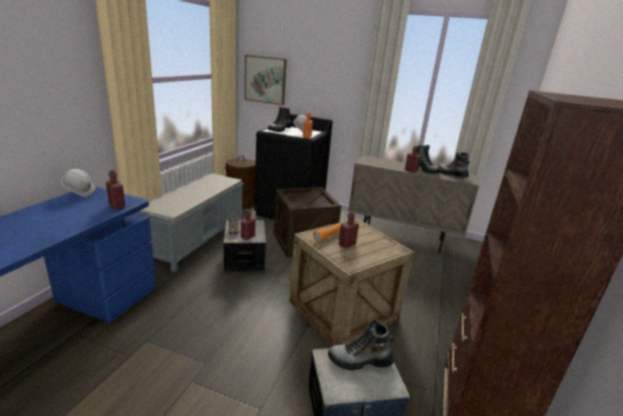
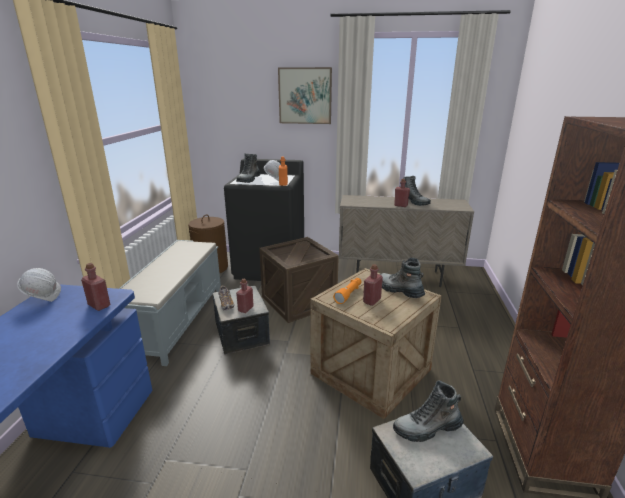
camera: 10 degrees left, 0 degrees up
(265, 80) = (219, 124): picture -> picture (305, 96)
(451, 175) = (442, 204): boot -> boot (399, 291)

